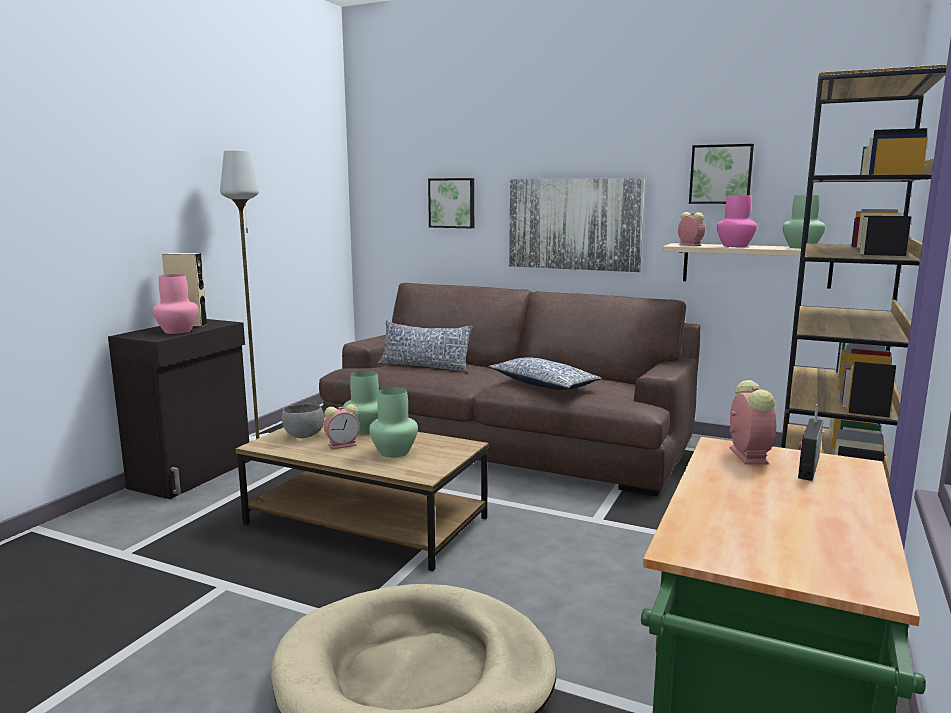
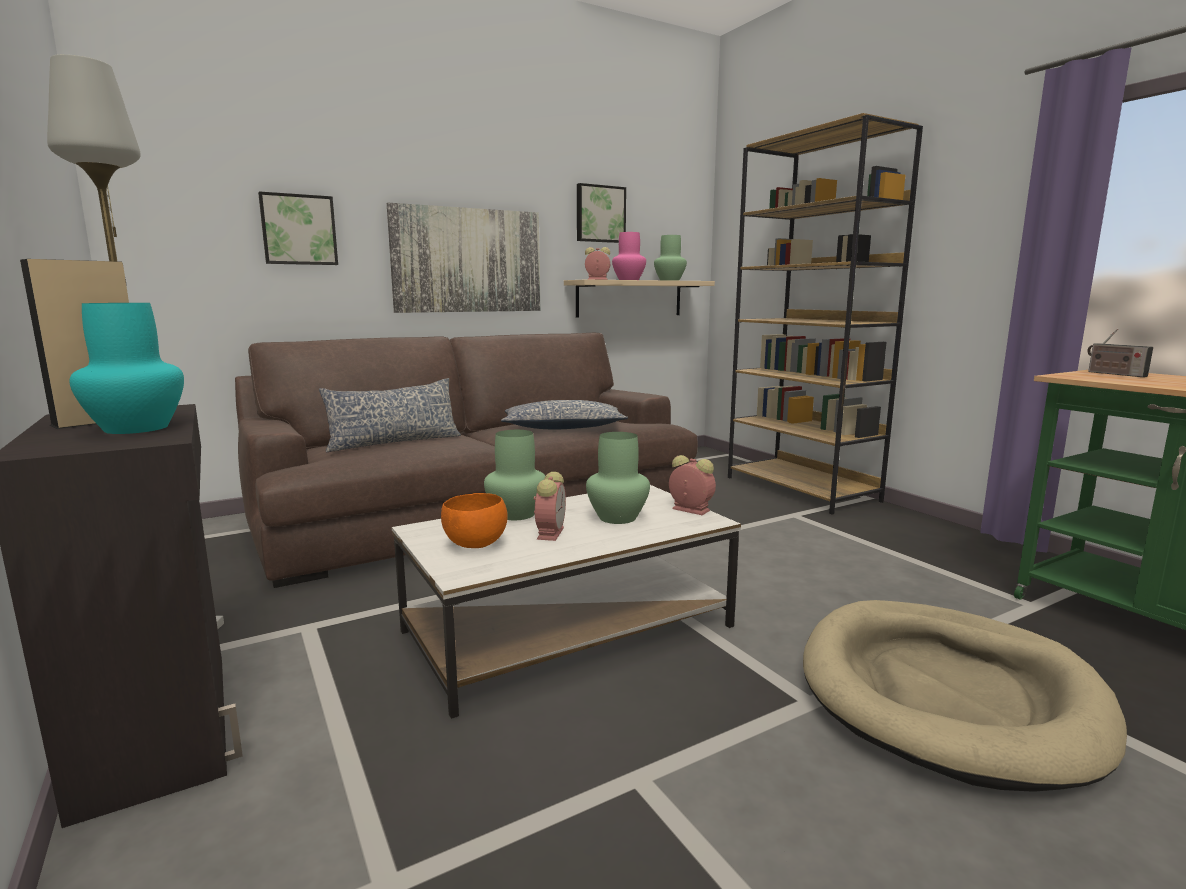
camera: 55 degrees left, 0 degrees up
(178, 331) = (135, 428): pink vase -> turquoise vase
(303, 436) = (474, 545): grey bowl -> orange bowl
(368, 521) = (570, 628): brown coffee table -> white coffee table
(747, 455) = (1087, 376): alarm clock -> alarm clock (689, 509)

